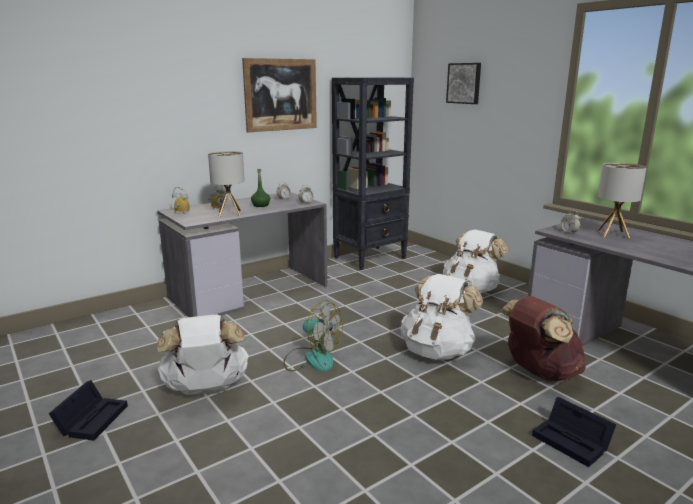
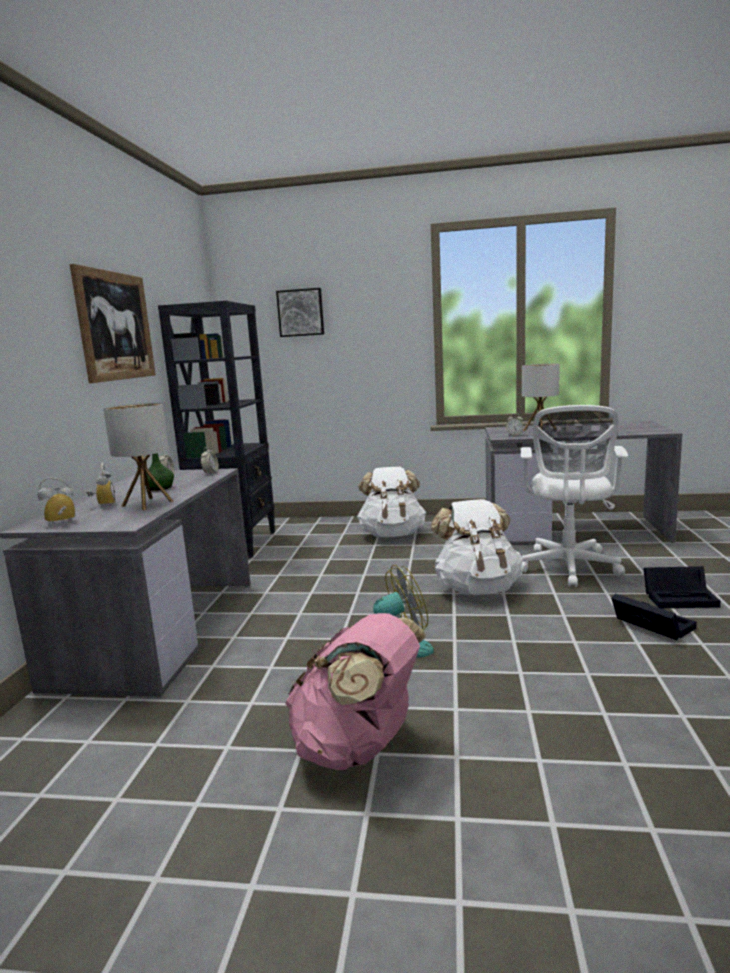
camera: 45 degrees left, 5 degrees down
(92, 418) = (290, 896): black storage box -> black storage box (650, 624)
(206, 389) = (358, 748): white backpack -> pink backpack
(539, 372) = (568, 568): brown backpack -> white office chair

